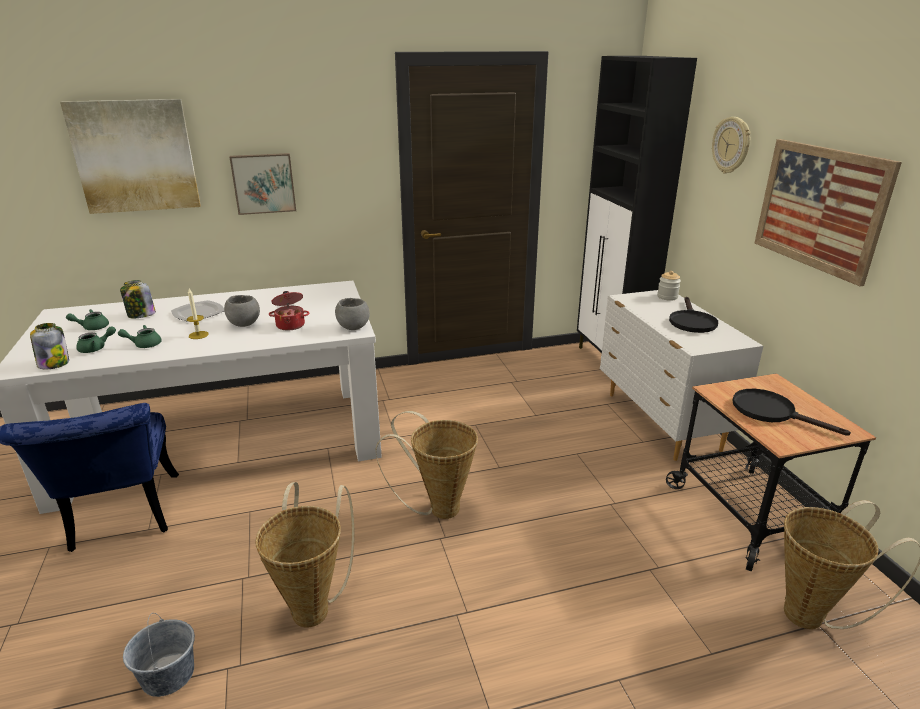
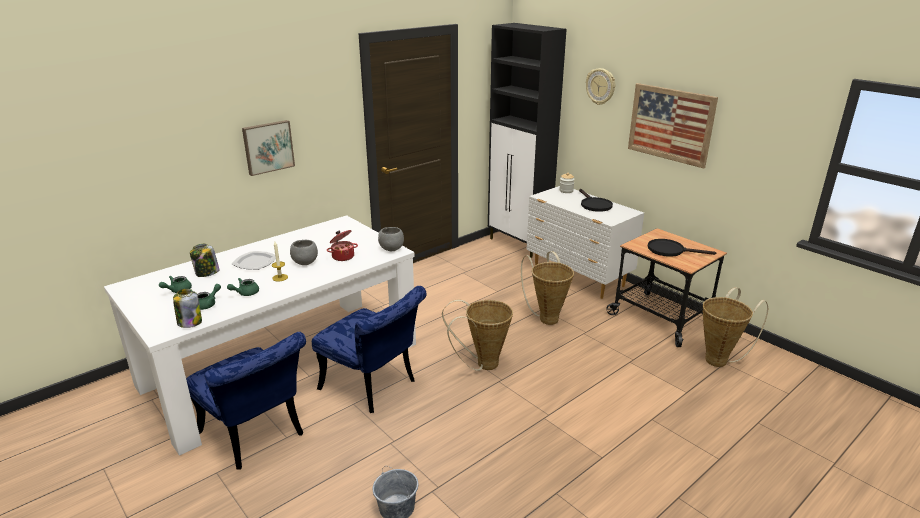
camera: 25 degrees left, 0 degrees up
(135, 156) = (166, 138): picture -> none
(289, 498) = (374, 387): none -> blue chair
(314, 606) = (454, 442): basket -> basket (547, 317)

